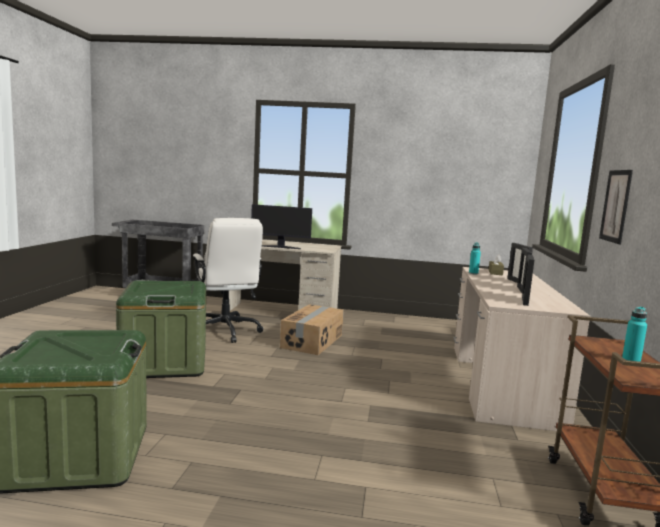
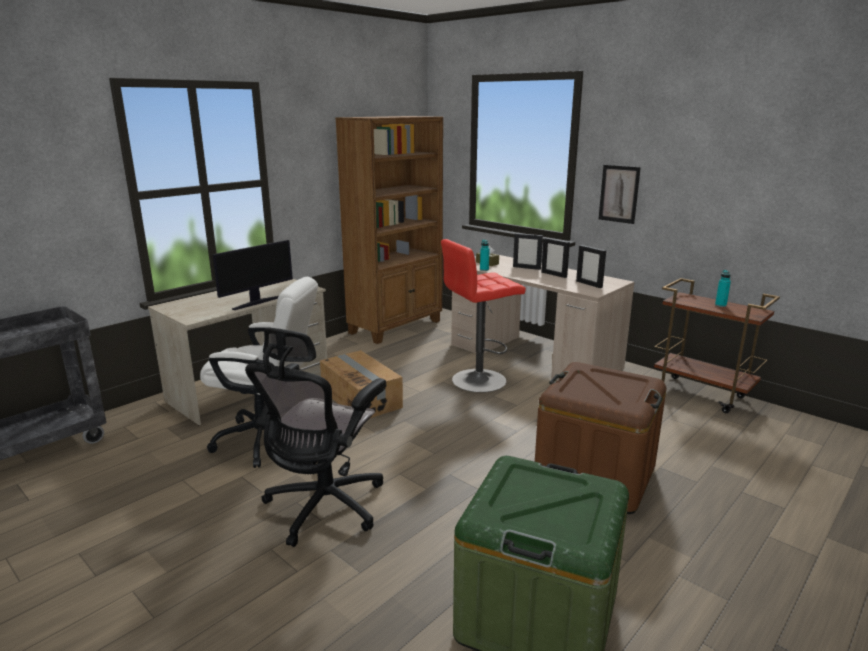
camera: 55 degrees left, 10 degrees up
(164, 363) = (325, 507): green storage box -> office chair
(305, 450) = (595, 475): none -> brown storage box
(407, 370) = (478, 380): none -> red stool
(446, 325) = (396, 327): none -> brown bookcase

